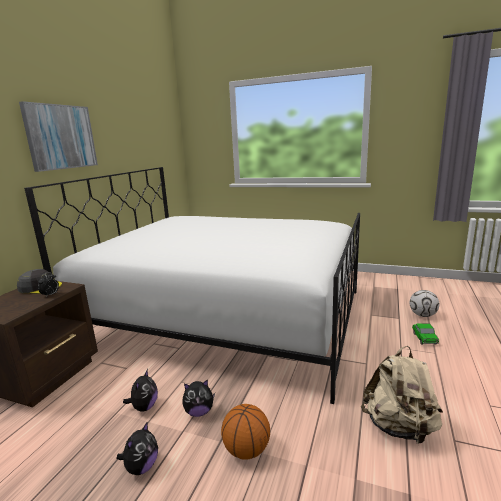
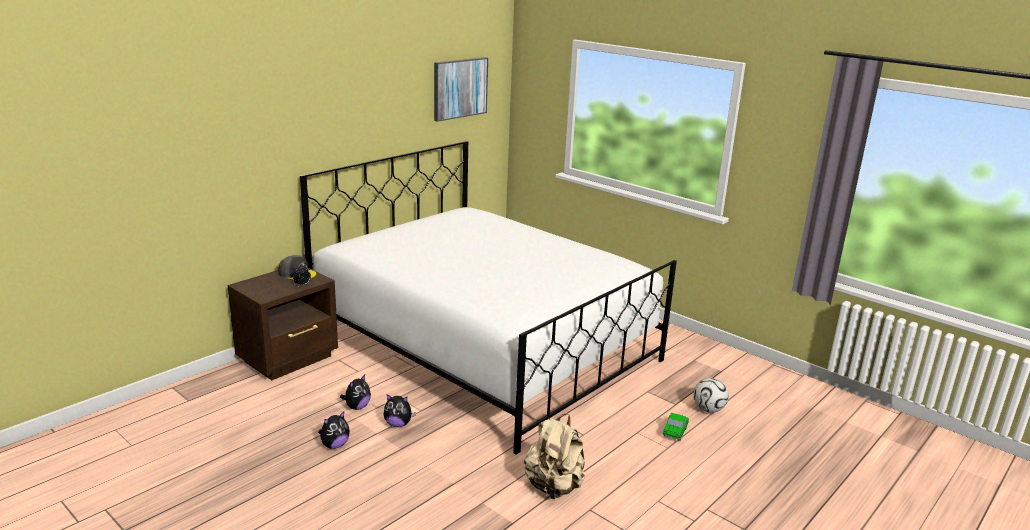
camera: 20 degrees right, 5 degrees up
(61, 137) = (343, 120): picture -> picture (460, 88)
(246, 450) = (416, 460): basketball -> none

